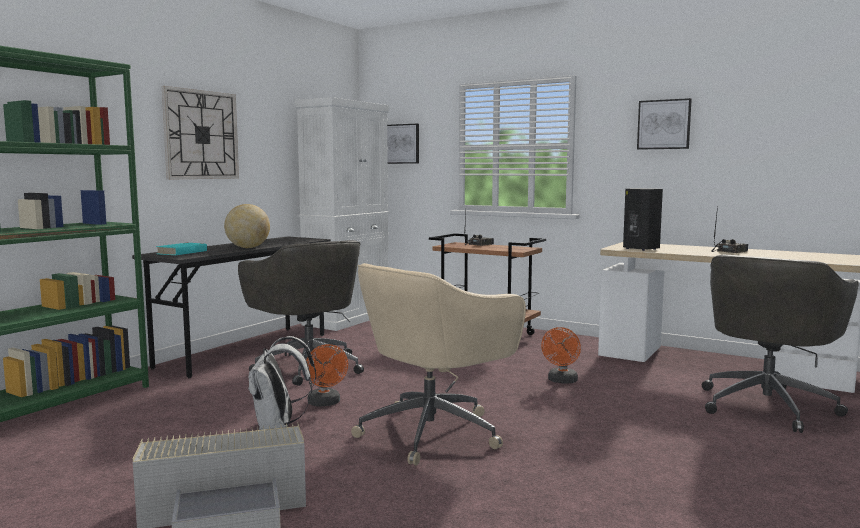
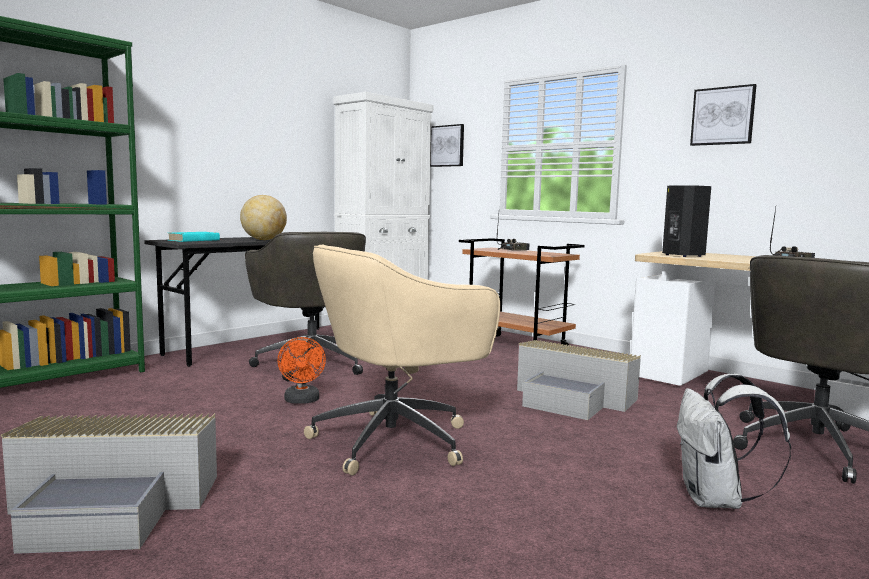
camera: 10 degrees right, 0 degrees up
(201, 135) = (226, 125): wall clock -> none
(278, 427) = (236, 421): white backpack -> white backpack (715, 500)
(561, 381) = (573, 398): orange fan -> grey storage box

